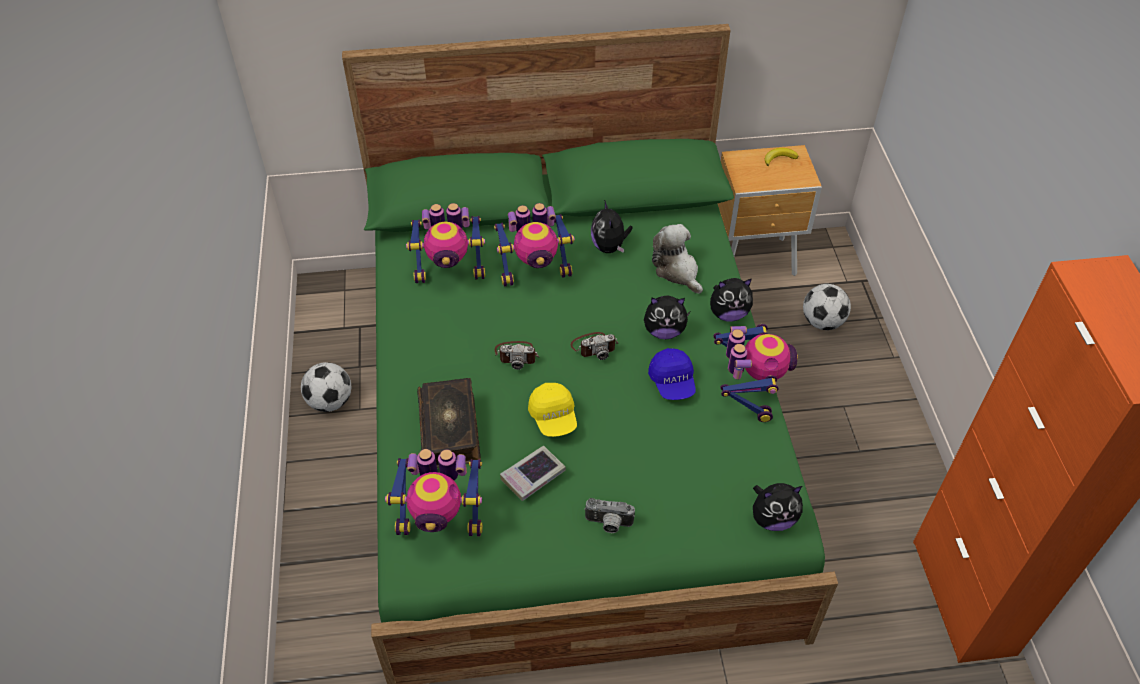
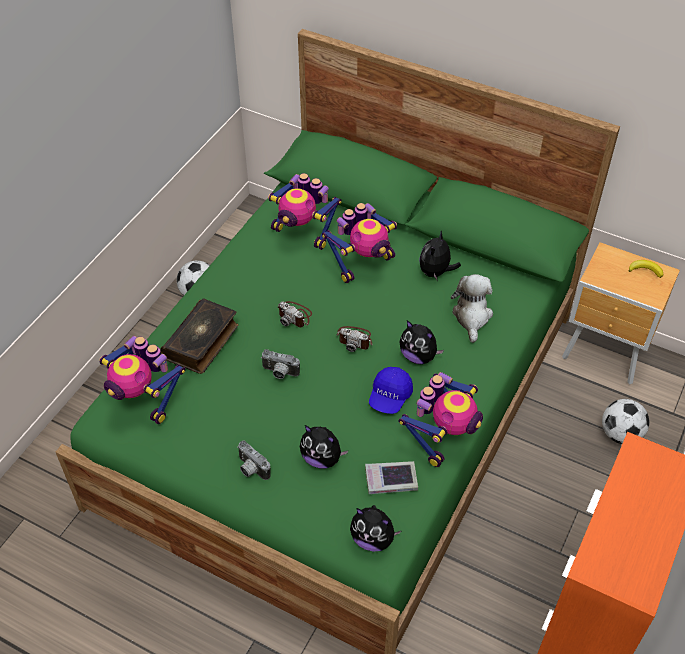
camera: 35 degrees right, 0 degrees up
(533, 476) = (228, 405): book -> book (391, 480)
(535, 272) = (363, 263): toy robot -> toy robot turned 60 degrees counterclockwise
(553, 417) = (279, 373): yellow cap -> camera
(728, 314) = (482, 370): plush toy -> plush toy (322, 458)

